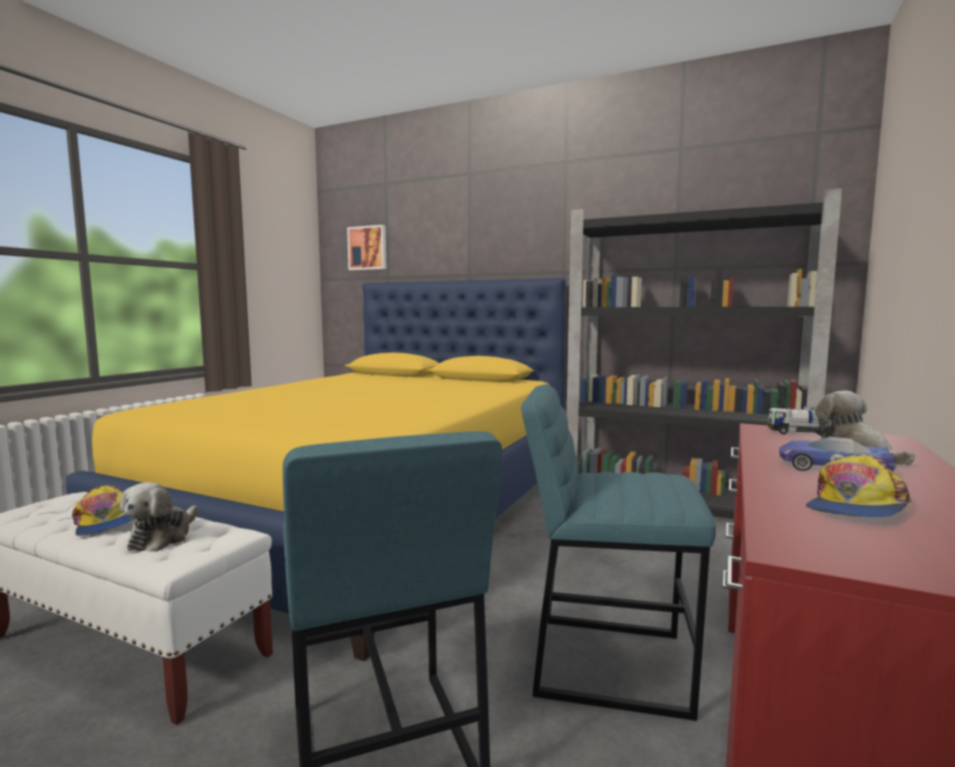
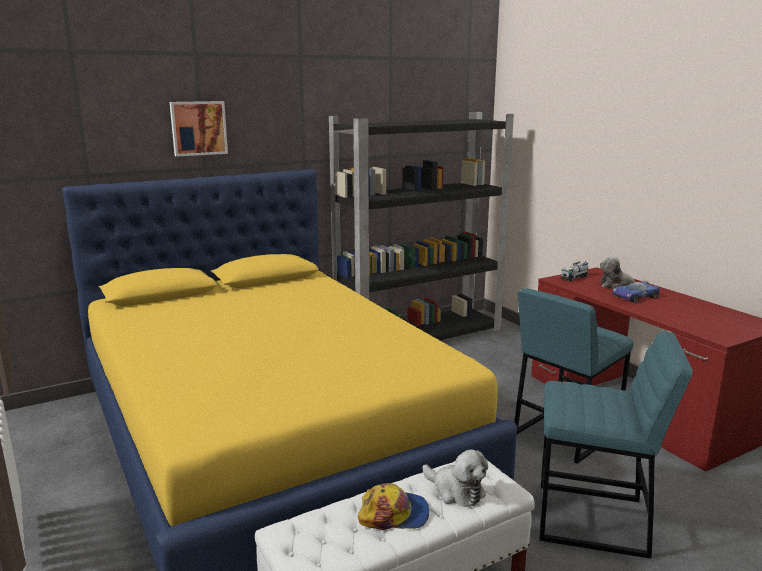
camera: 55 degrees left, 10 degrees up
(368, 248) = (51, 138): picture -> picture (198, 128)
(855, 506) = (685, 314): cap -> none

